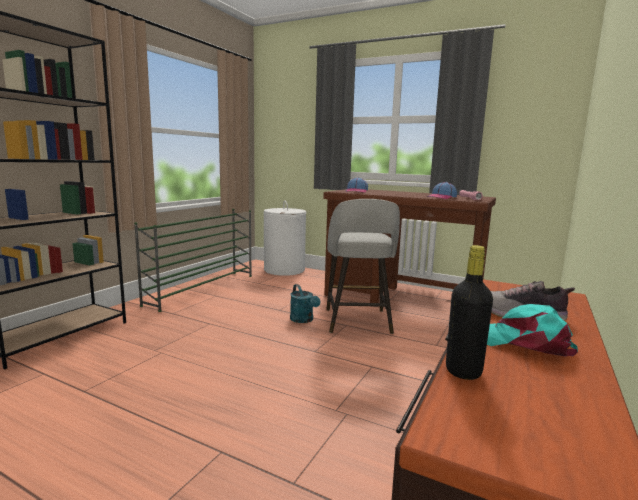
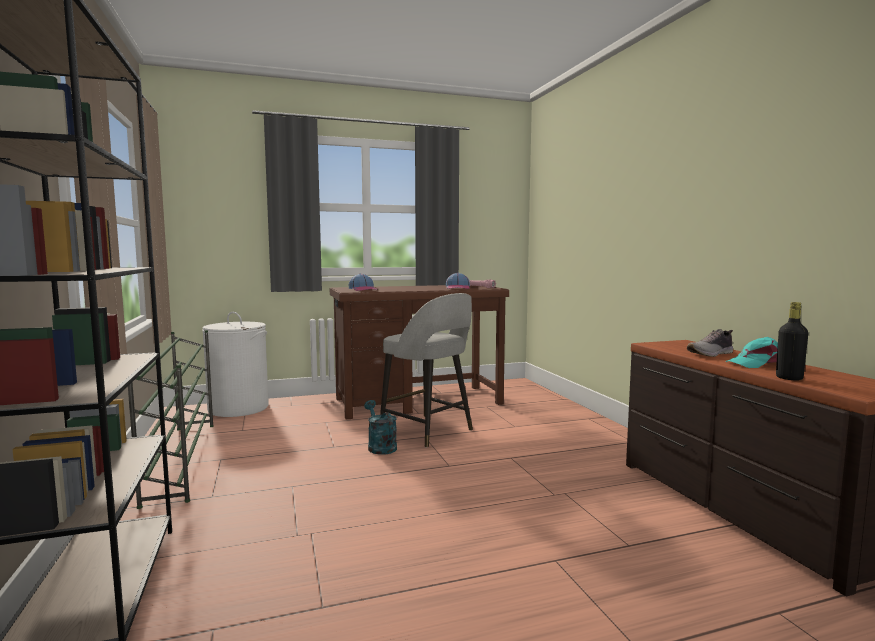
camera: 45 degrees left, 5 degrees down
(303, 320) = (380, 446): turquoise watering can -> turquoise watering can turned 135 degrees counterclockwise

